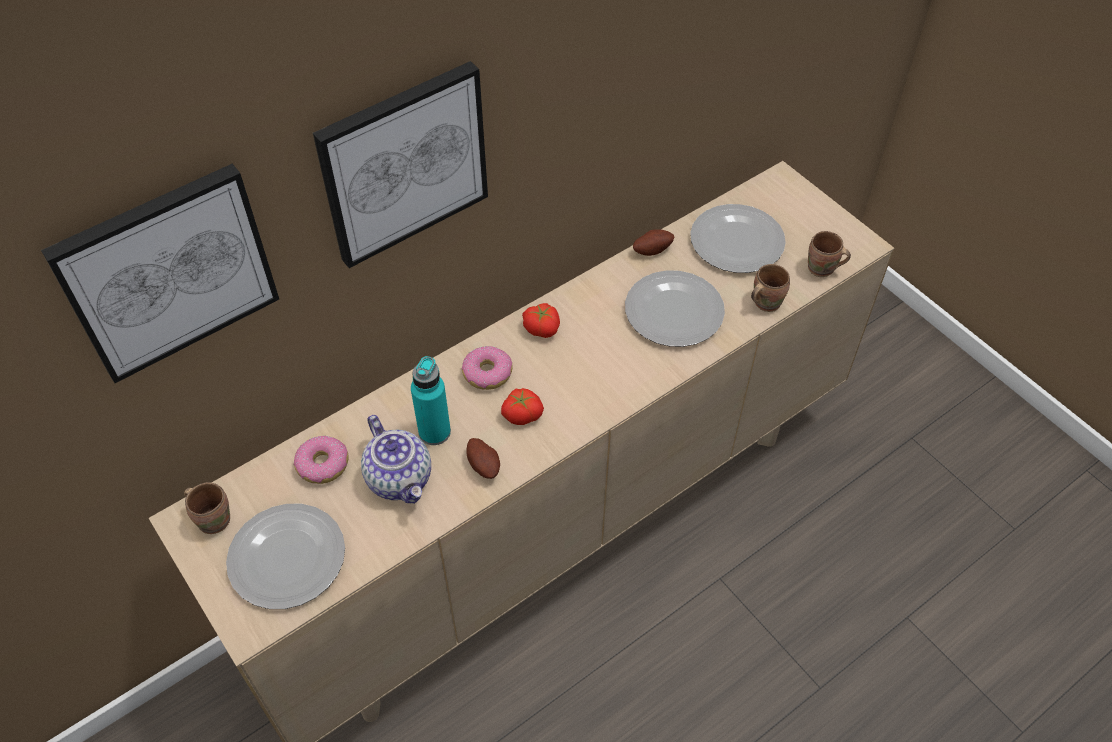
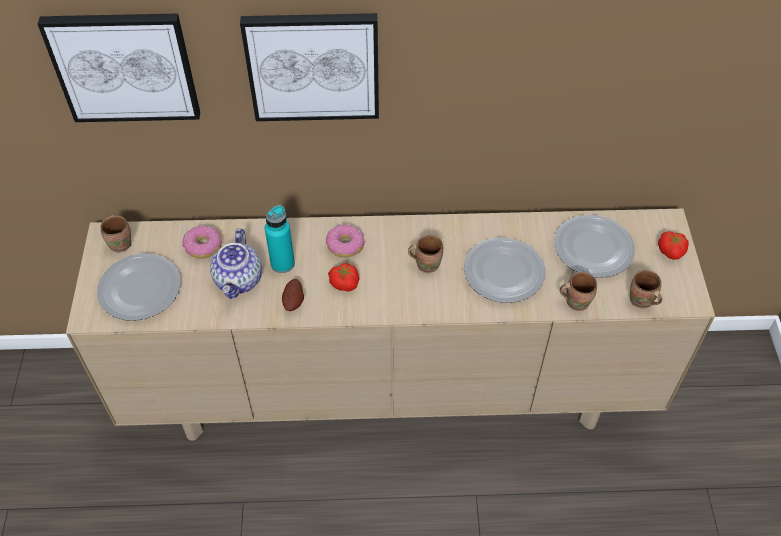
camera: 35 degrees right, 0 degrees up
(542, 327) = (405, 235): tomato -> tomato (671, 251)
(590, 345) = (426, 263): none -> brown mug
(652, 250) = (526, 222): potato -> none

